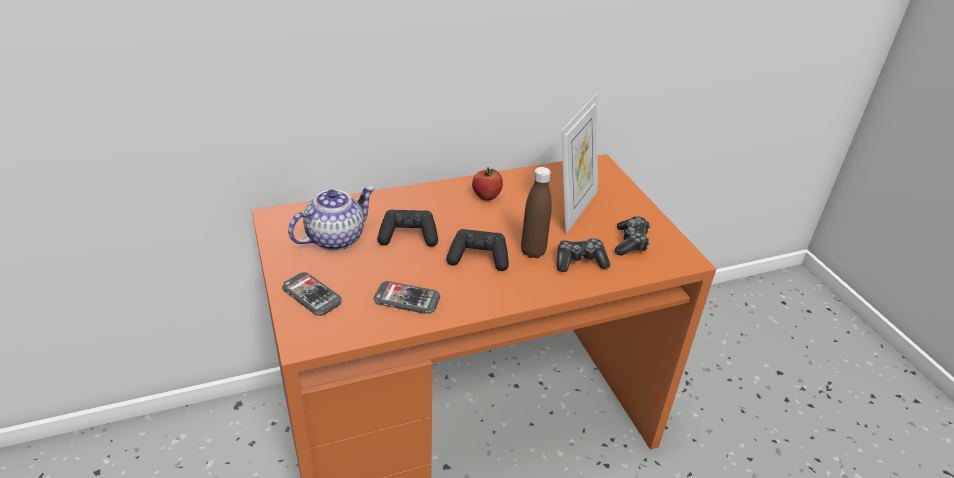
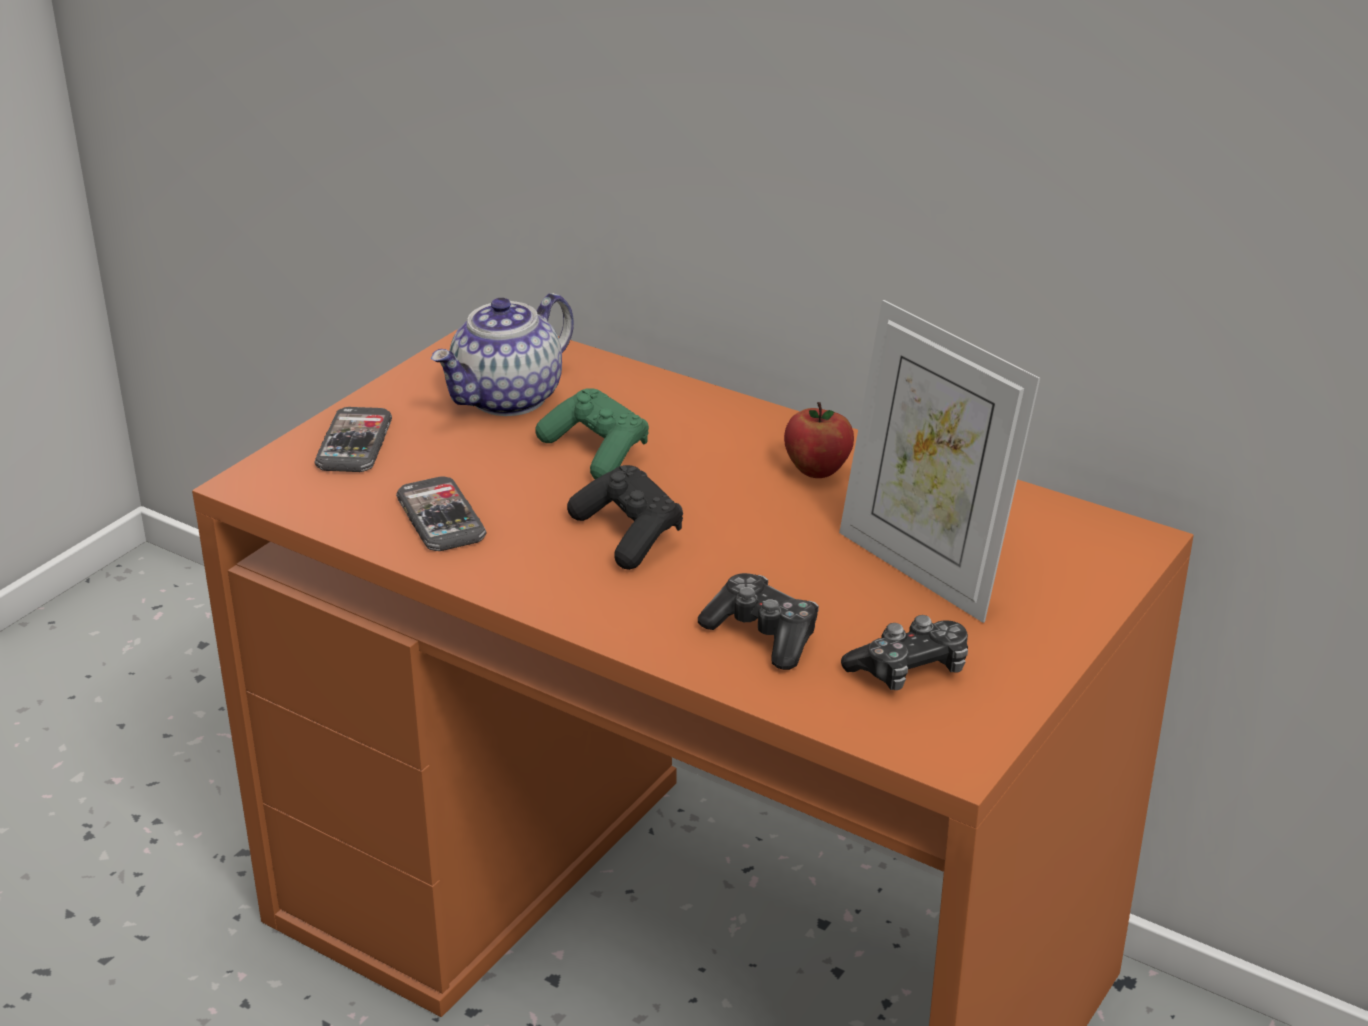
camera: 55 degrees right, 5 degrees down
(335, 237) = (508, 399): teapot -> teapot turned 120 degrees clockwise
(408, 236) = (596, 452): black game controller -> green game controller
(533, 252) = (722, 577): brown bottle -> none
(574, 208) = (924, 568): picture frame -> picture frame turned 60 degrees clockwise

